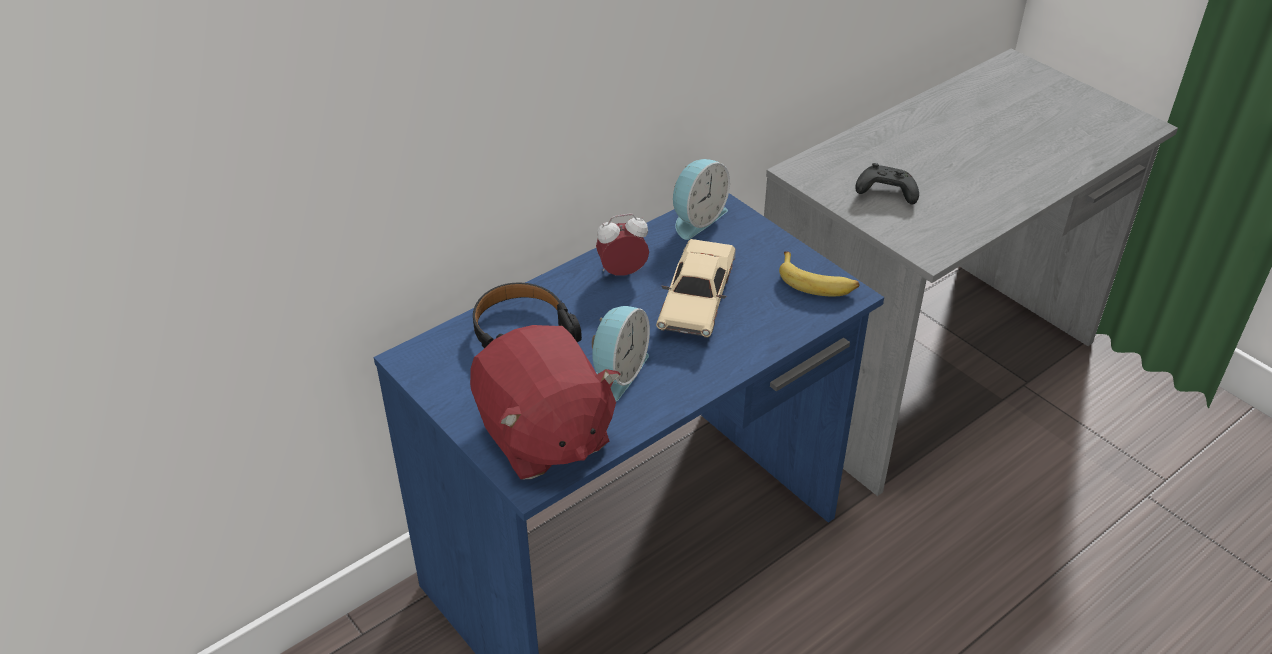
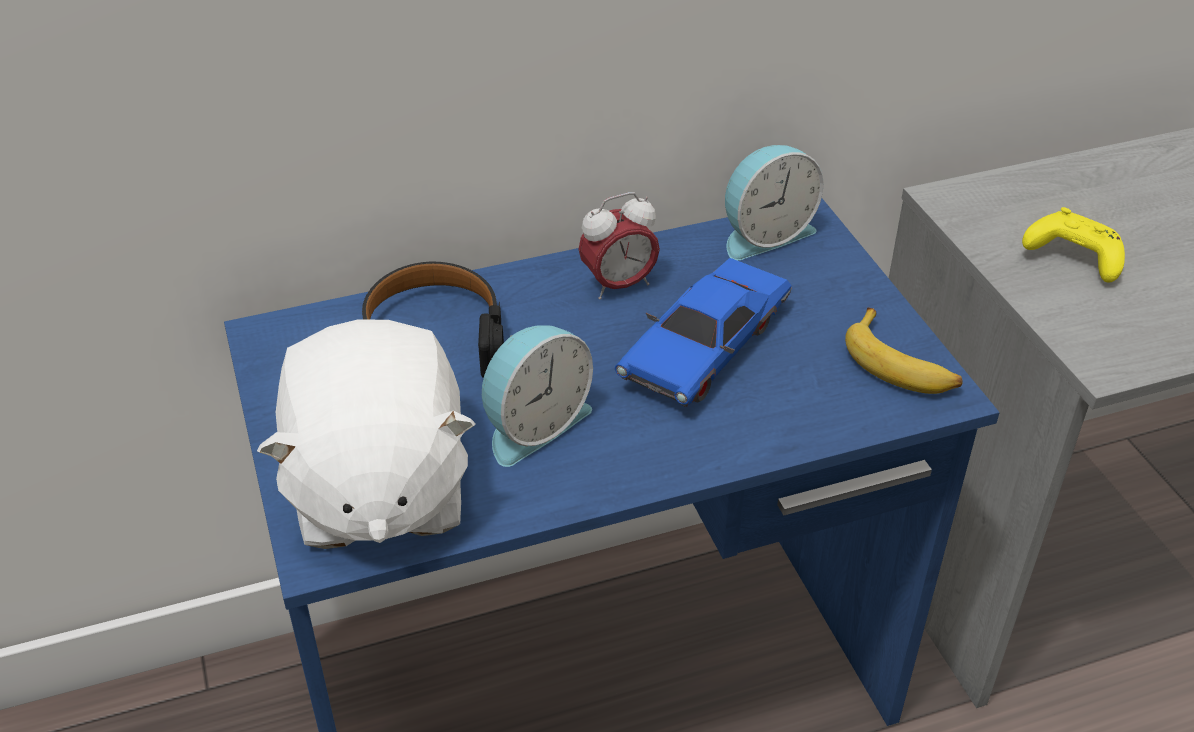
camera: 20 degrees right, 0 degrees up
(543, 436) = (377, 490): red plush toy -> white plush toy
(622, 272) = (618, 285): alarm clock -> alarm clock turned 150 degrees clockwise
(697, 299) = (705, 348): beige toy car -> blue toy car
(884, 193) = (1071, 257): black game controller -> yellow game controller

